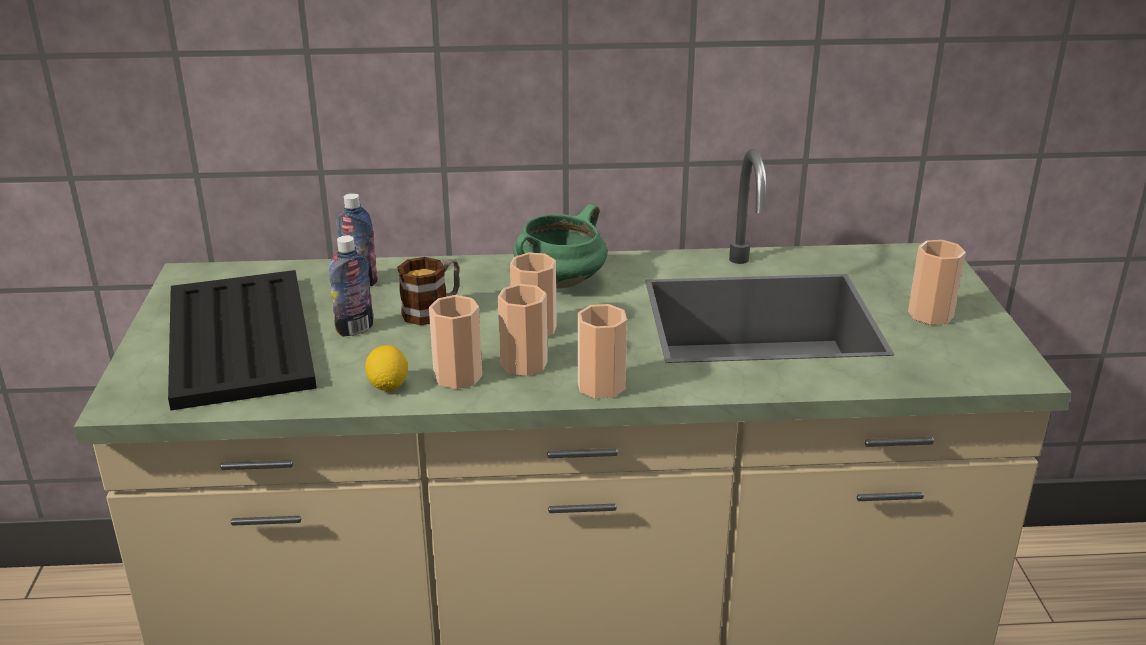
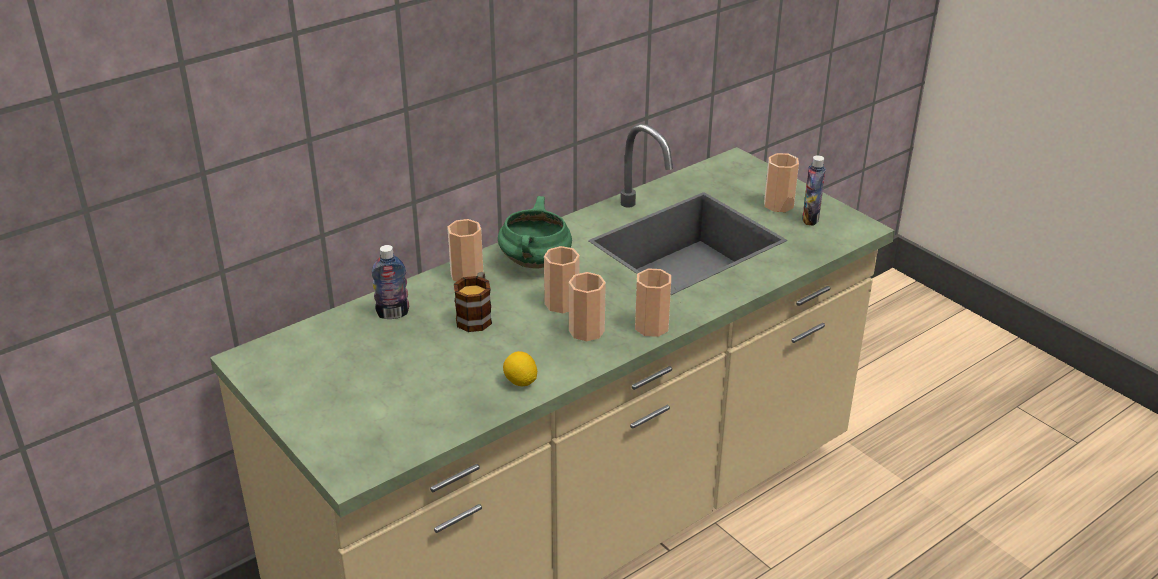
camera: 35 degrees left, 5 degrees up
(239, 340) = (367, 393): black tray -> none
(355, 329) = (440, 351): bottle -> bottle (810, 219)
(458, 376) = (556, 356): cup -> cup (467, 275)

